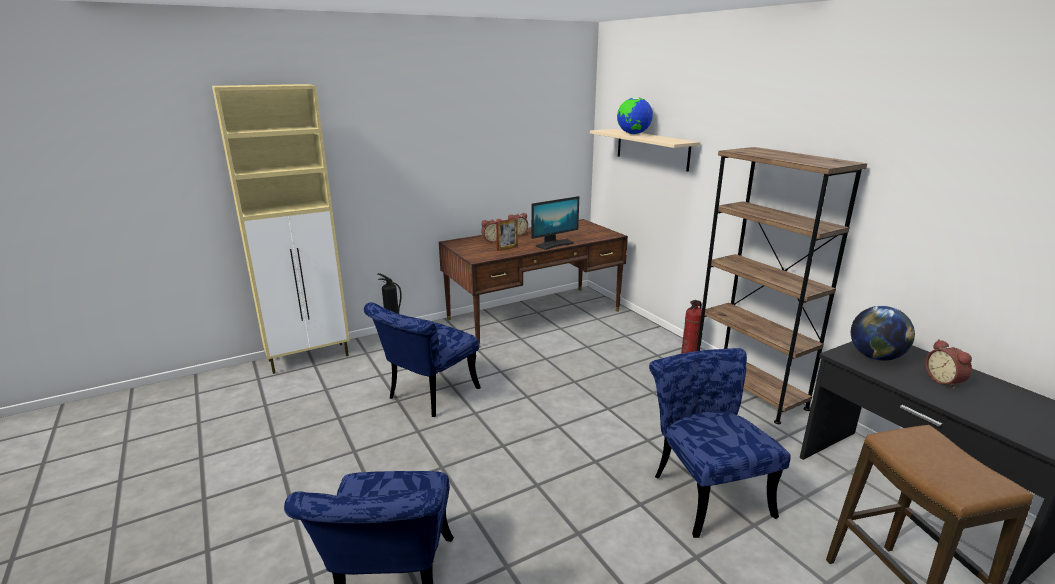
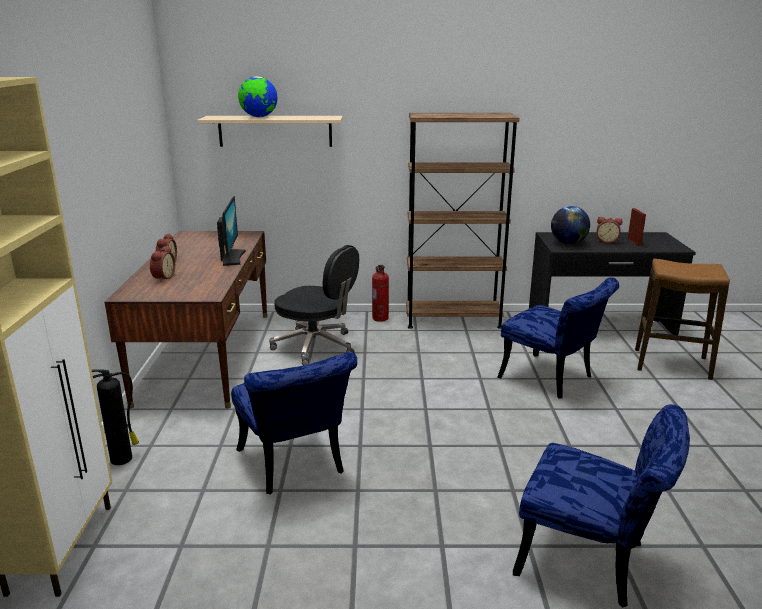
camera: 60 degrees left, 0 degrees up
(507, 248) = (203, 277): picture frame -> picture frame (634, 241)
(599, 345) = (316, 346): none -> black office chair
(705, 489) = (552, 379): blue chair -> blue chair turned 150 degrees counterclockwise

